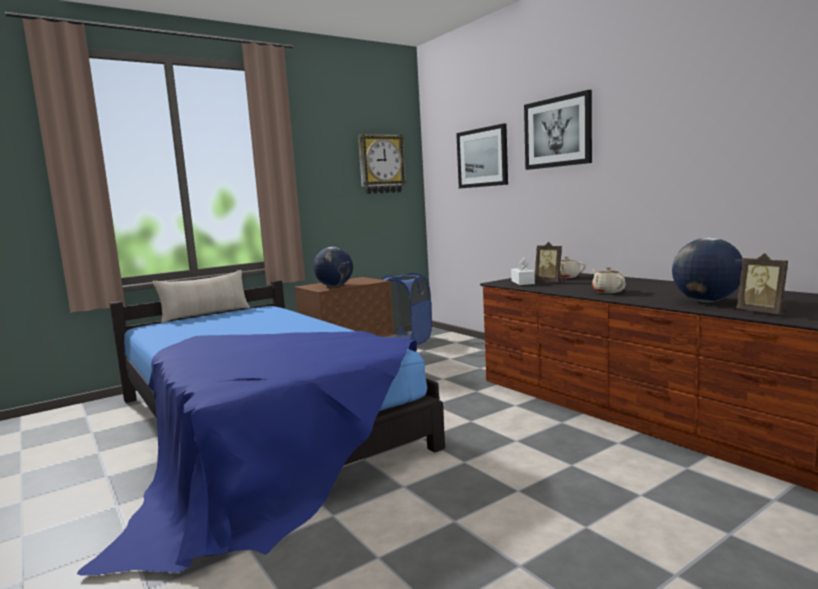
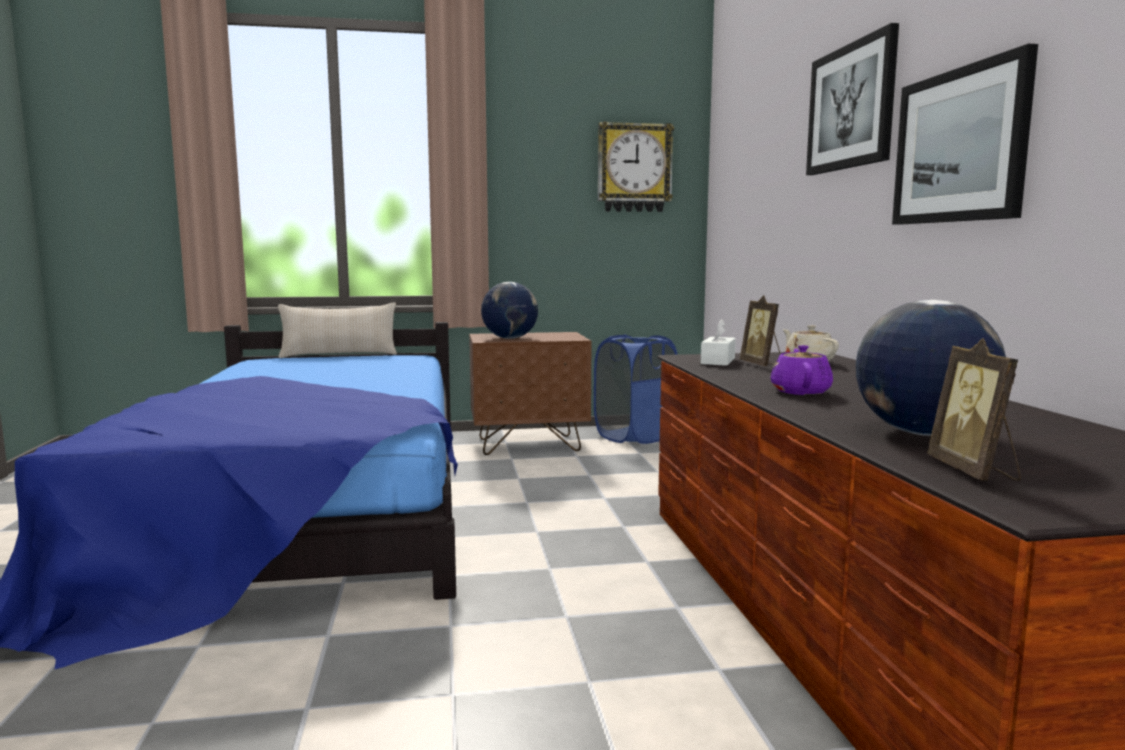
camera: 25 degrees right, 0 degrees up
(482, 157) = (765, 157): picture -> picture (959, 146)
(608, 291) = (800, 391): beige teapot -> purple teapot

